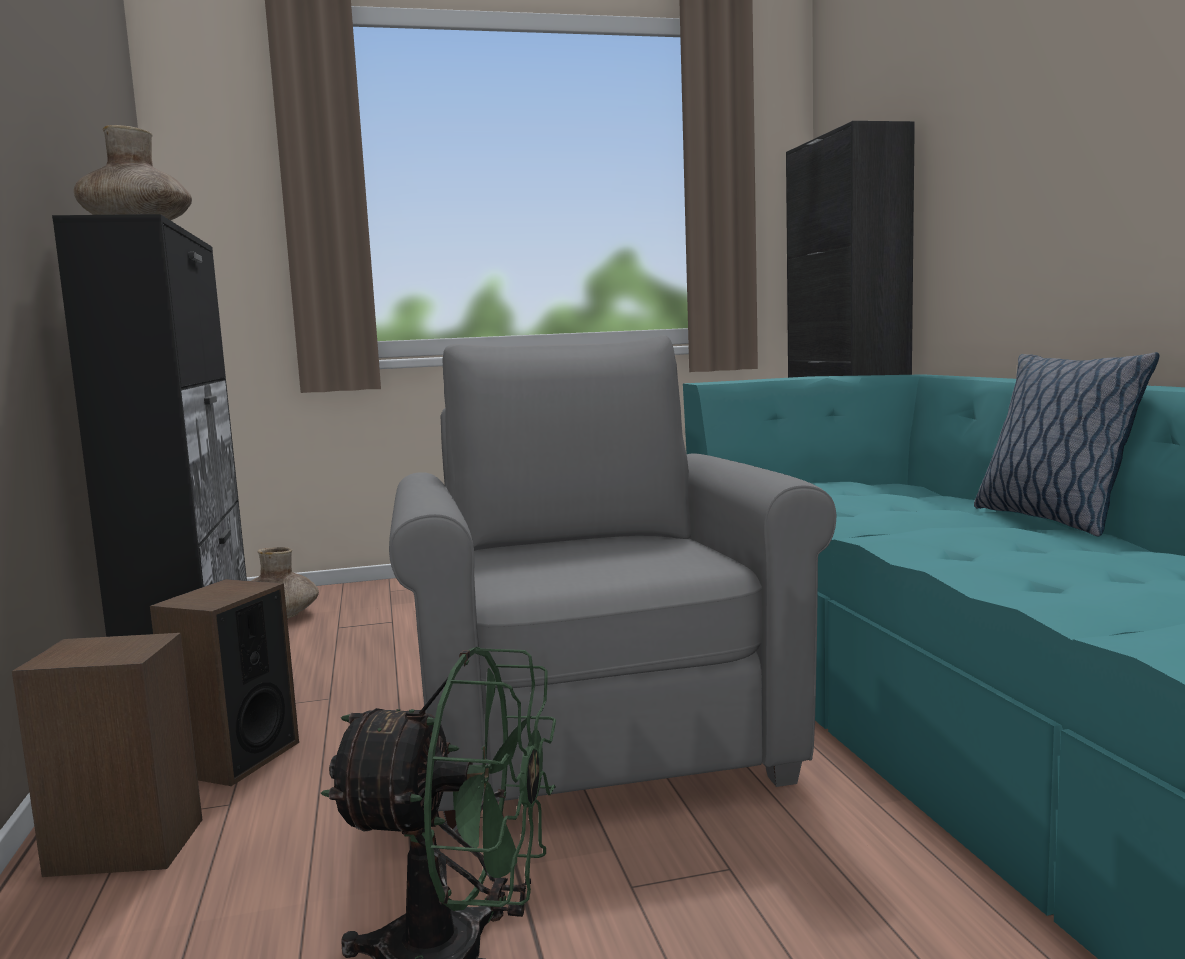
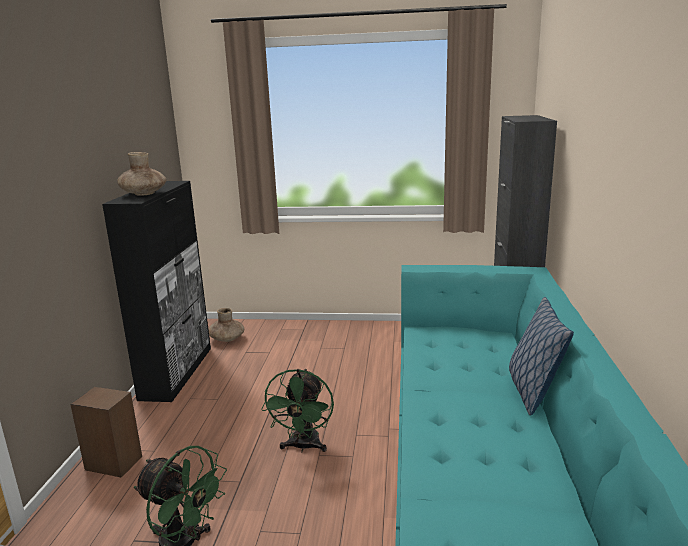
camera: 20 degrees right, 10 degrees up
(235, 758) = (167, 426): speaker -> none
(596, 734) = (303, 447): grey armchair -> green fan

